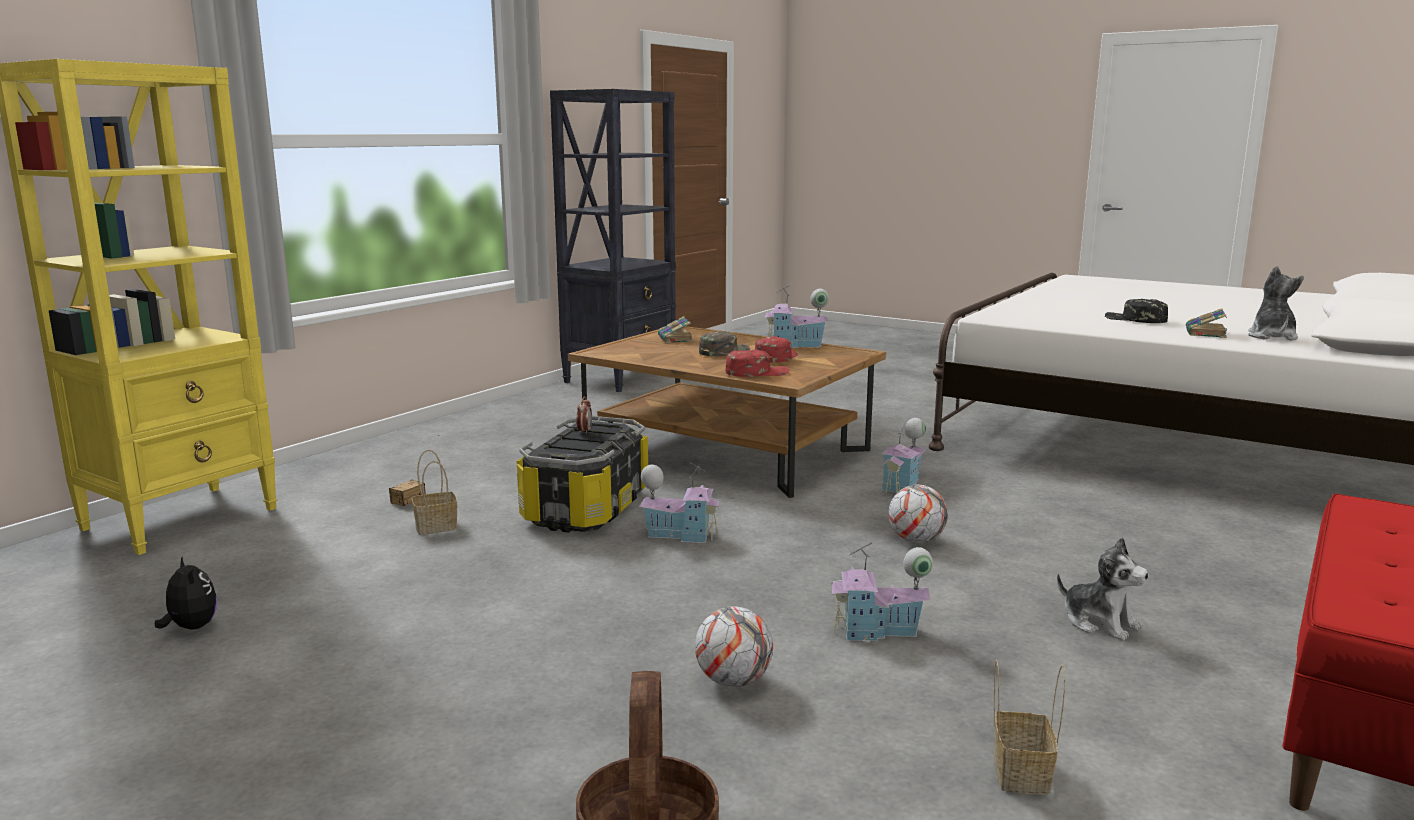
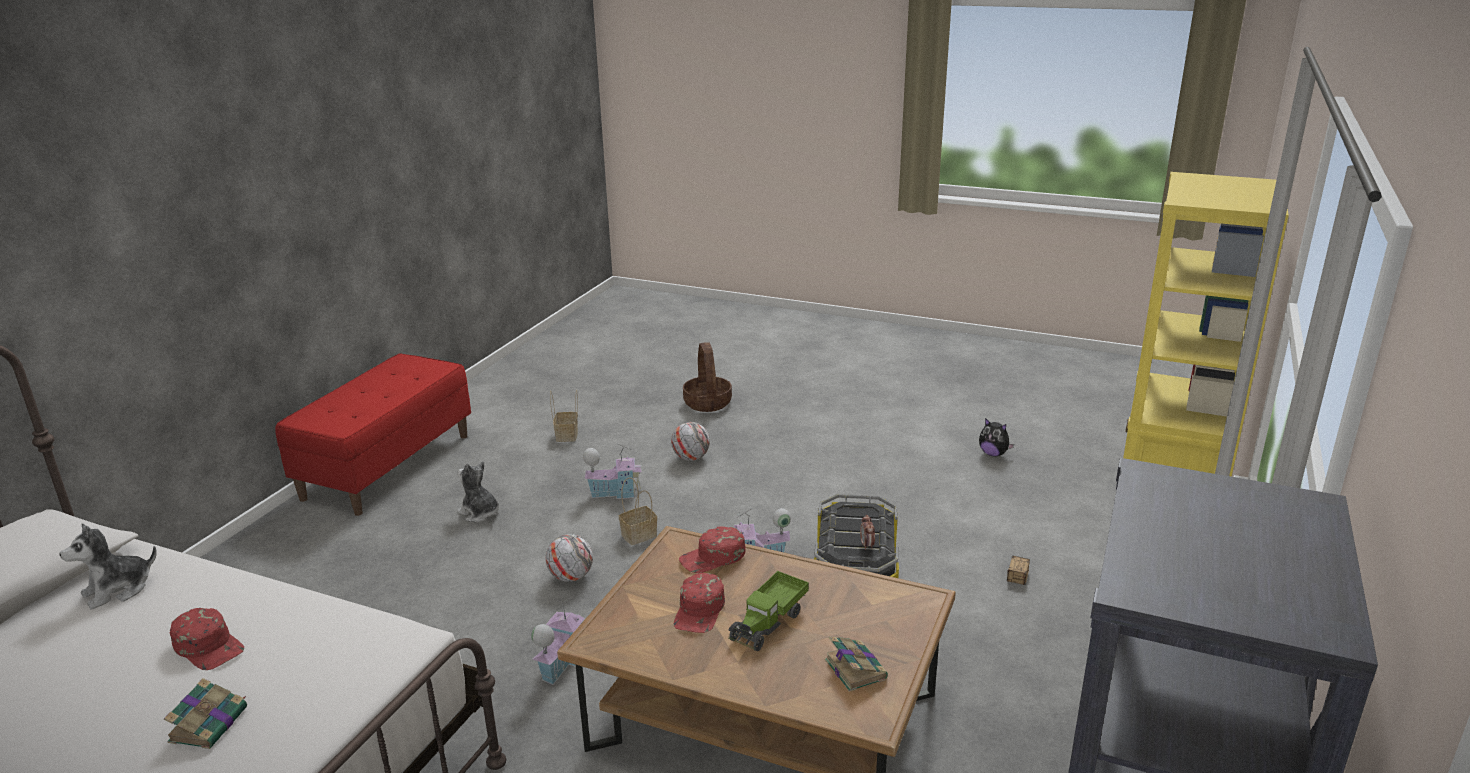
camera: 170 degrees right, 10 degrees up
(435, 527) = (955, 546): basket -> basket (639, 534)
(723, 352) = (769, 622): green cap -> toy truck
(795, 345) = (678, 656): toy house -> none
(1135, 319) = (209, 646): black cap -> red cap
(1205, 333) = (183, 594): book -> book (210, 723)
(1271, 337) = (118, 590): plush toy -> plush toy turned 45 degrees clockwise

